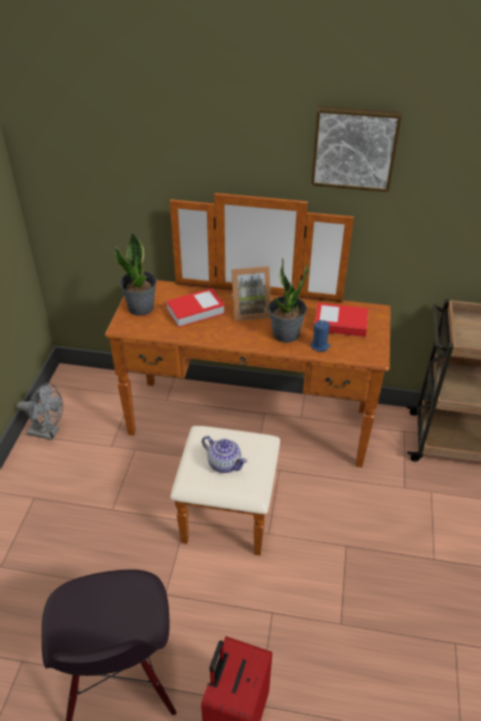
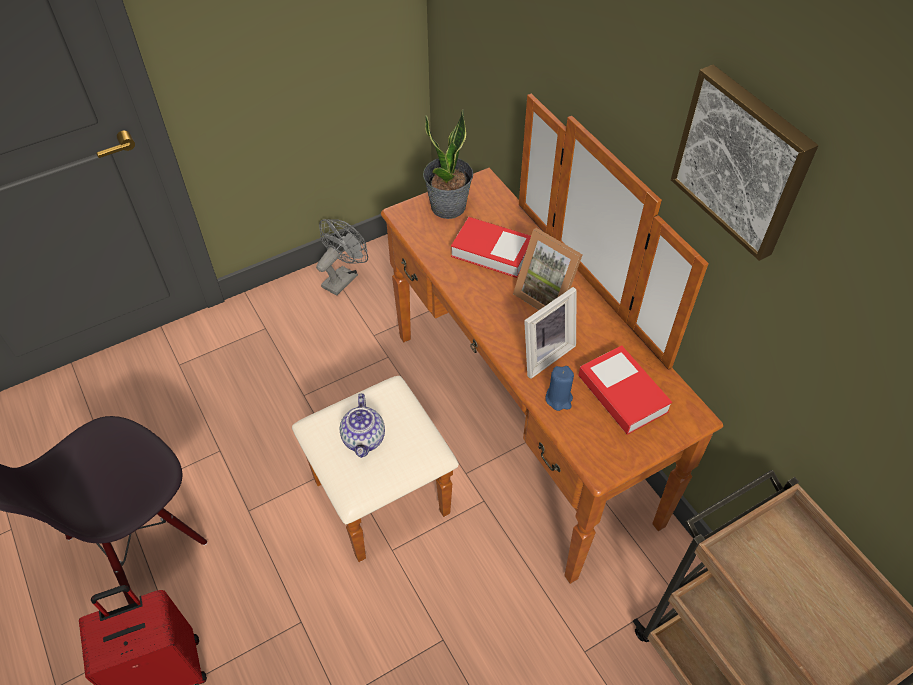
camera: 50 degrees right, 10 degrees up
(48, 432) = (343, 277): grey fan -> grey fan turned 120 degrees counterclockwise
(285, 334) = (543, 353): potted plant -> picture frame

